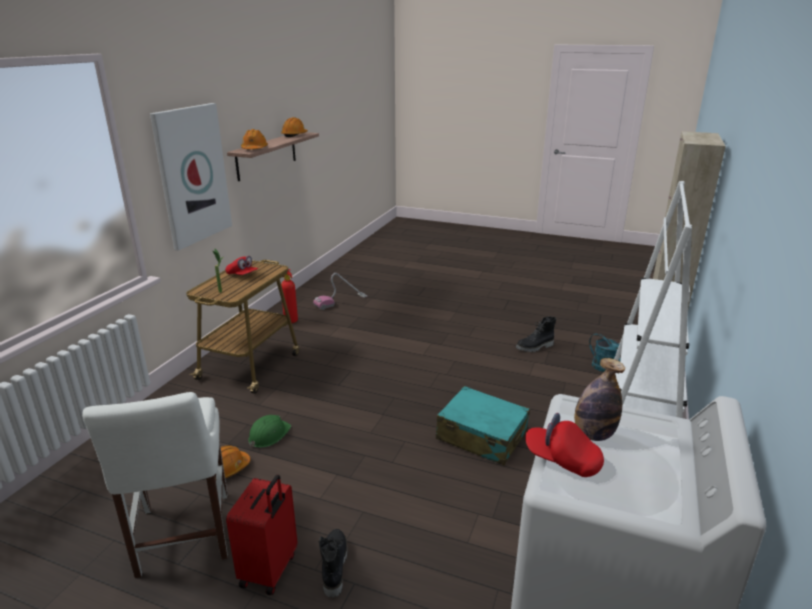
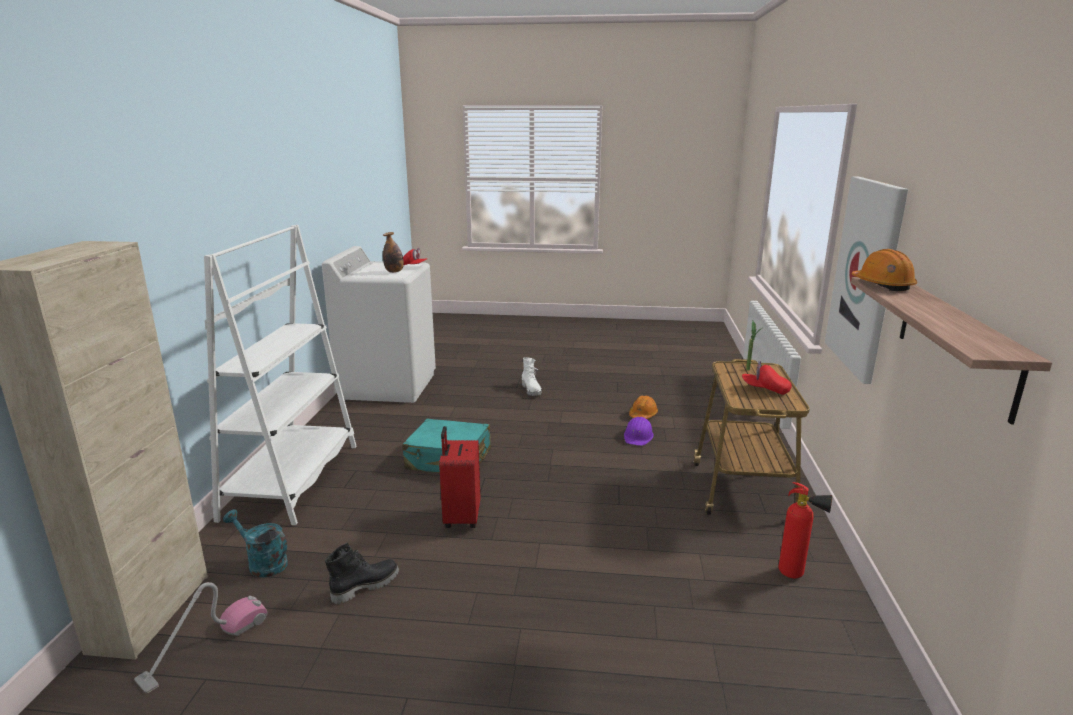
camera: 165 degrees right, 5 degrees down
(183, 538) = (627, 388): white chair -> none
(269, 435) = (638, 436): green hard hat -> purple hard hat
(270, 570) = (565, 386): red suitcase -> red suitcase (461, 518)
(294, 135) = (983, 338): orange hard hat -> none
(333, 566) = (532, 390): black boot -> white boot
(341, 301) = (770, 652): vacuum cleaner -> vacuum cleaner (205, 647)

